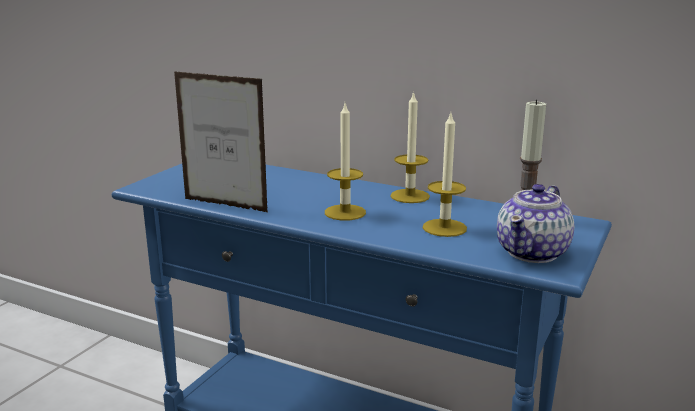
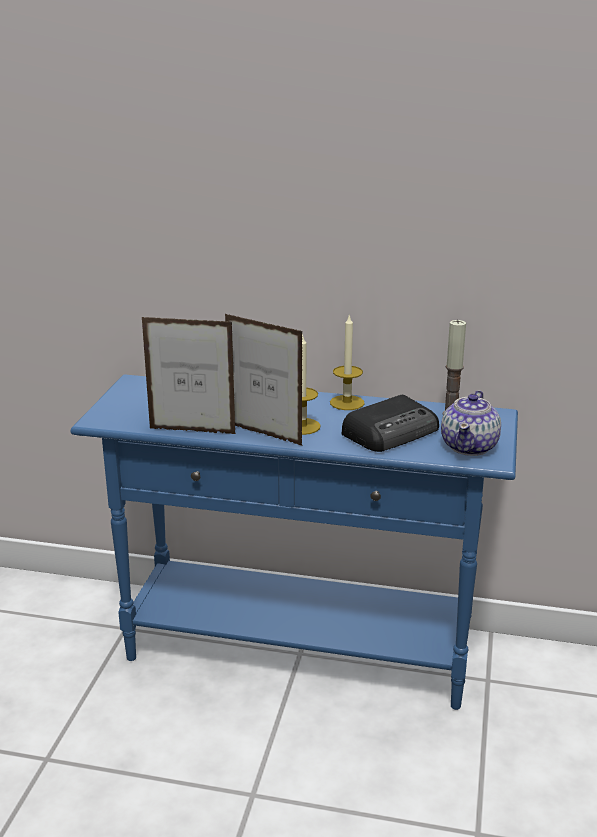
camera: 15 degrees left, 5 degrees up
(298, 216) = (264, 435): none -> picture frame
(444, 228) = (392, 432): candle -> radio

